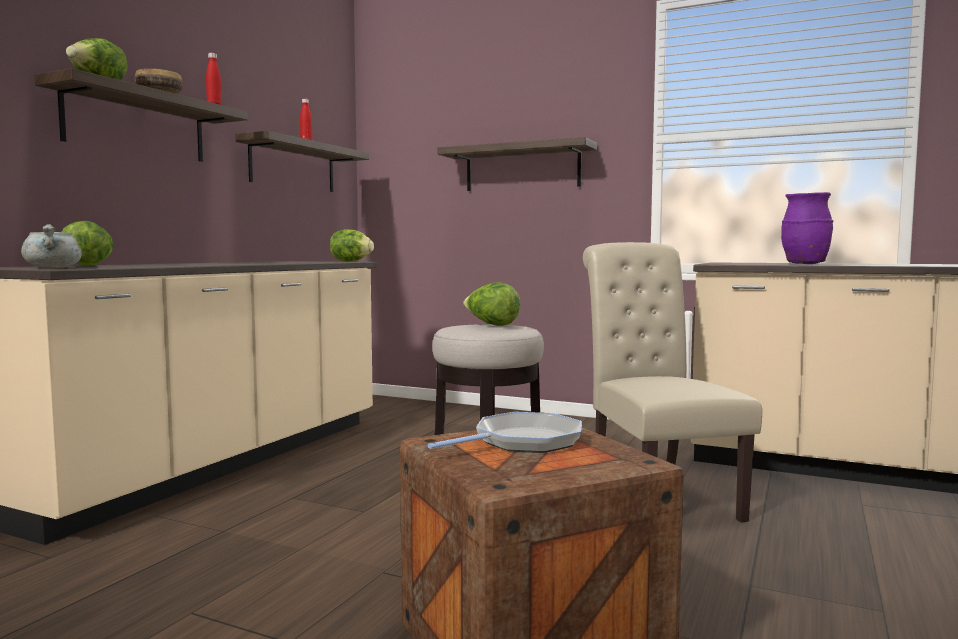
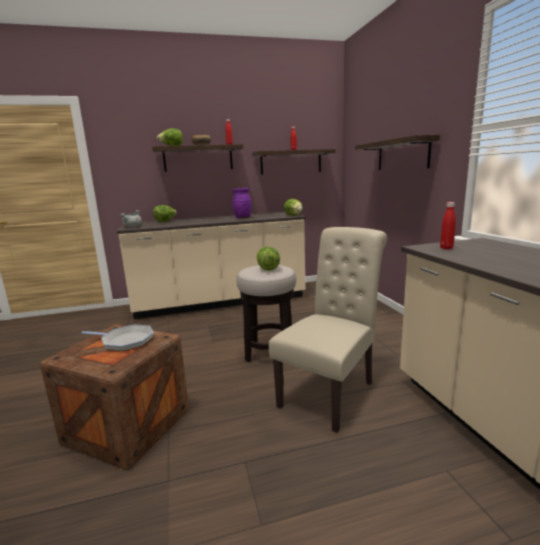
camera: 50 degrees right, 10 degrees up
(736, 263) = (446, 248): none -> red bottle
(805, 264) = (484, 259): purple vase -> purple vase (242, 218)

